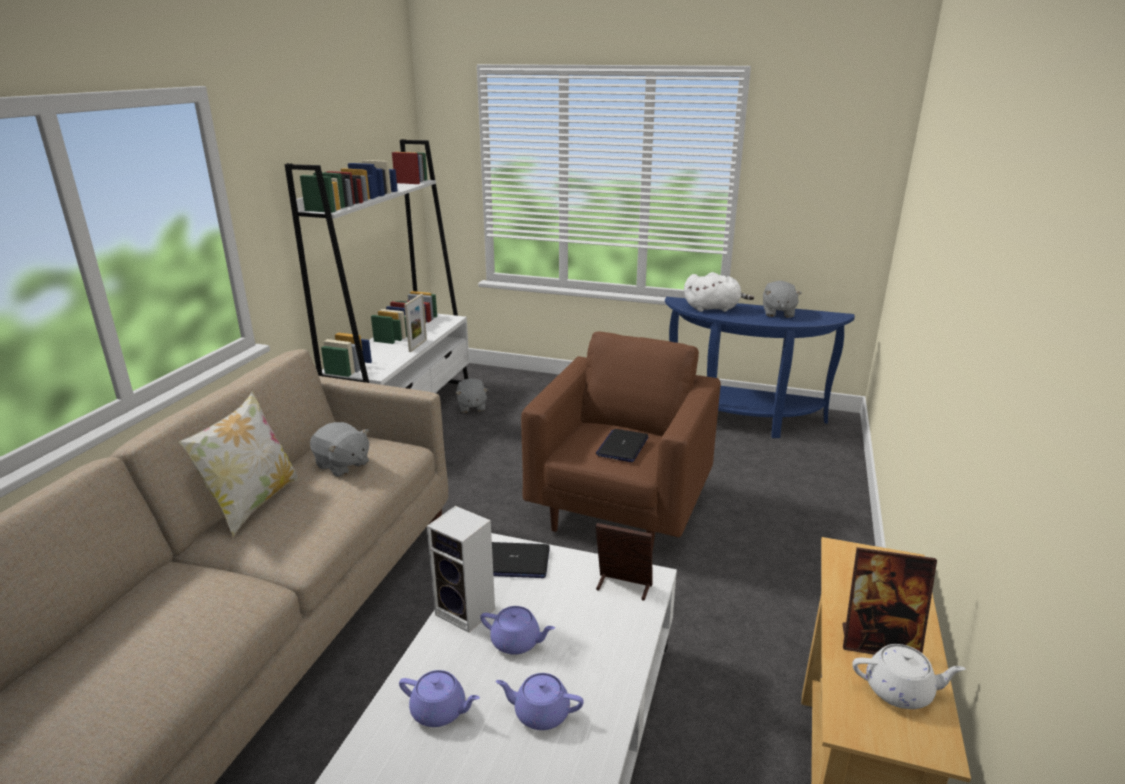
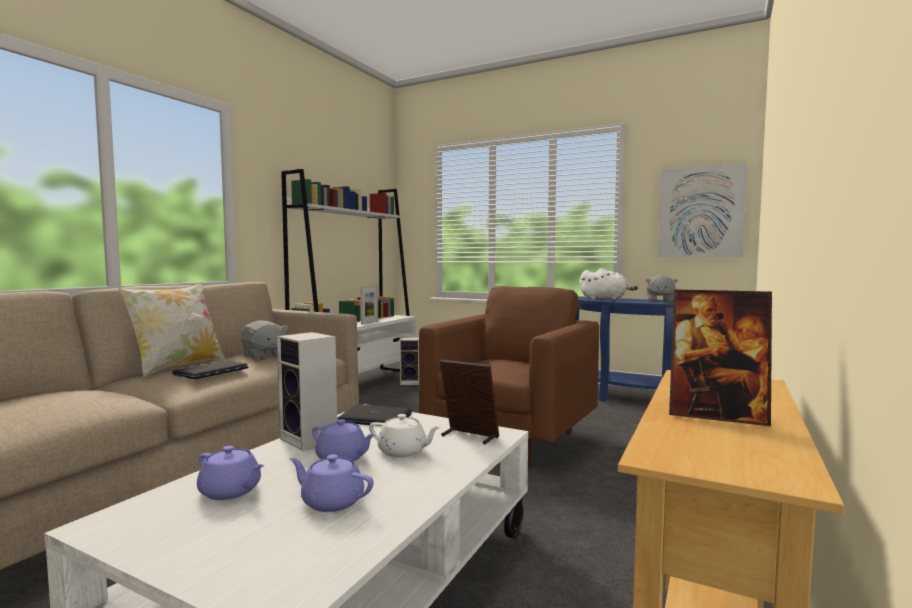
camera: 10 degrees right, 20 degrees down
(471, 407) = (411, 382): grey plush toy -> speaker
(622, 446) = (506, 365): laptop -> laptop (211, 371)
(834, 197) = (700, 212): none -> picture
(900, 691) = (739, 441): white teapot -> white teapot (403, 452)

